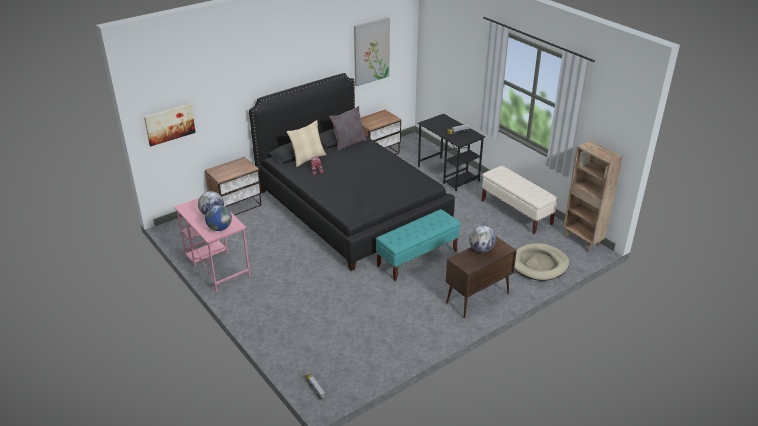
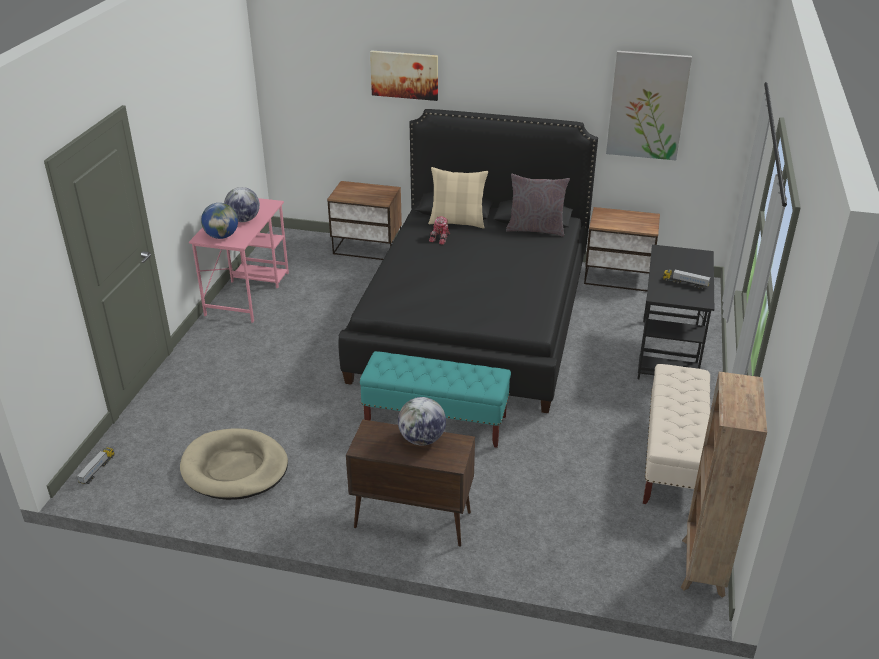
camera: 50 degrees right, 0 degrees up
(169, 124) = (300, 99): picture -> picture (404, 75)
(539, 264) = (572, 546): beige dog bed -> beige dog bed (235, 468)

